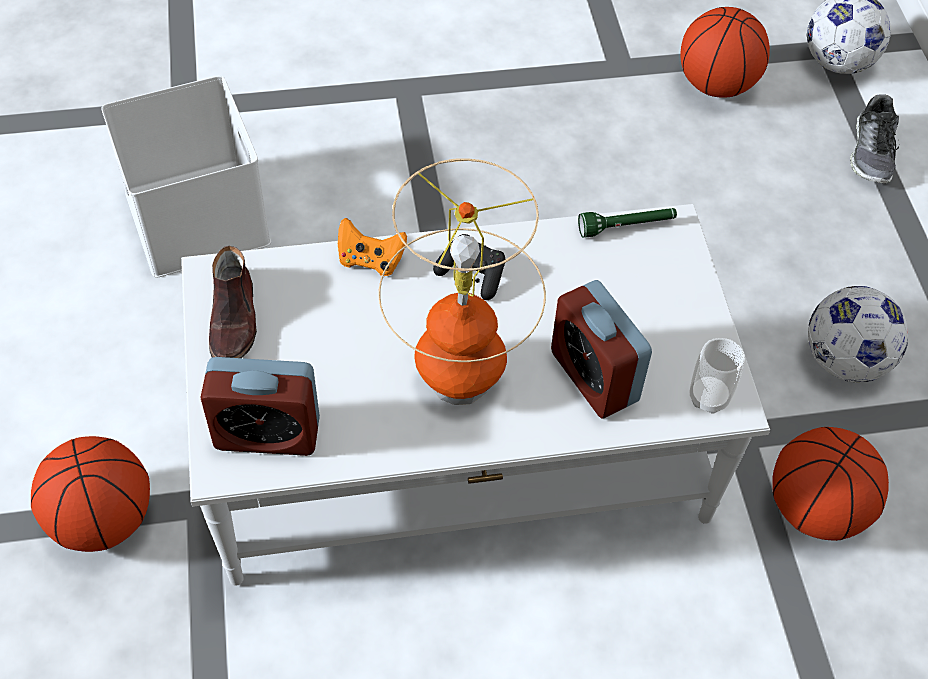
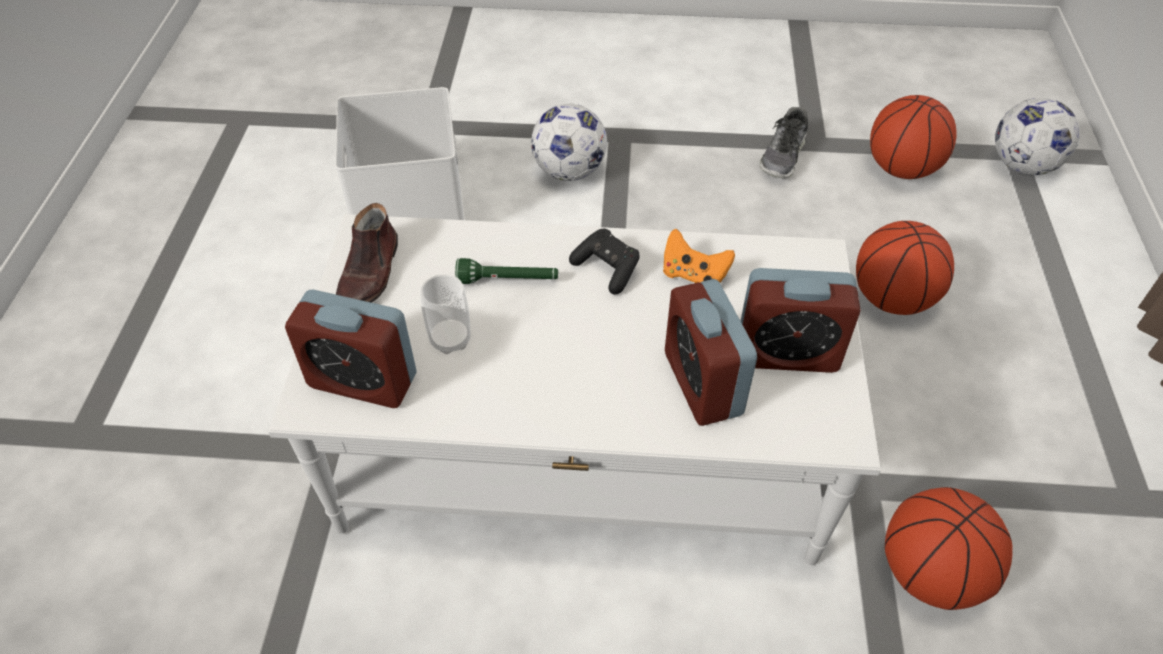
camera: 15 degrees right, 5 degrees down
(102, 519) = (243, 450): basketball -> basketball (891, 299)
(370, 260) = (513, 242): orange game controller -> orange game controller (693, 275)
(460, 379) = (566, 363): table lamp -> none
(626, 227) = (771, 250): green flashlight -> green flashlight (508, 281)
(665, 332) = (787, 353): none -> alarm clock
(709, 397) = (820, 425): cup -> cup (450, 339)
(845, 361) = (986, 432): football -> football (569, 172)
(872, 153) = (1044, 247): shoe -> shoe (783, 157)

